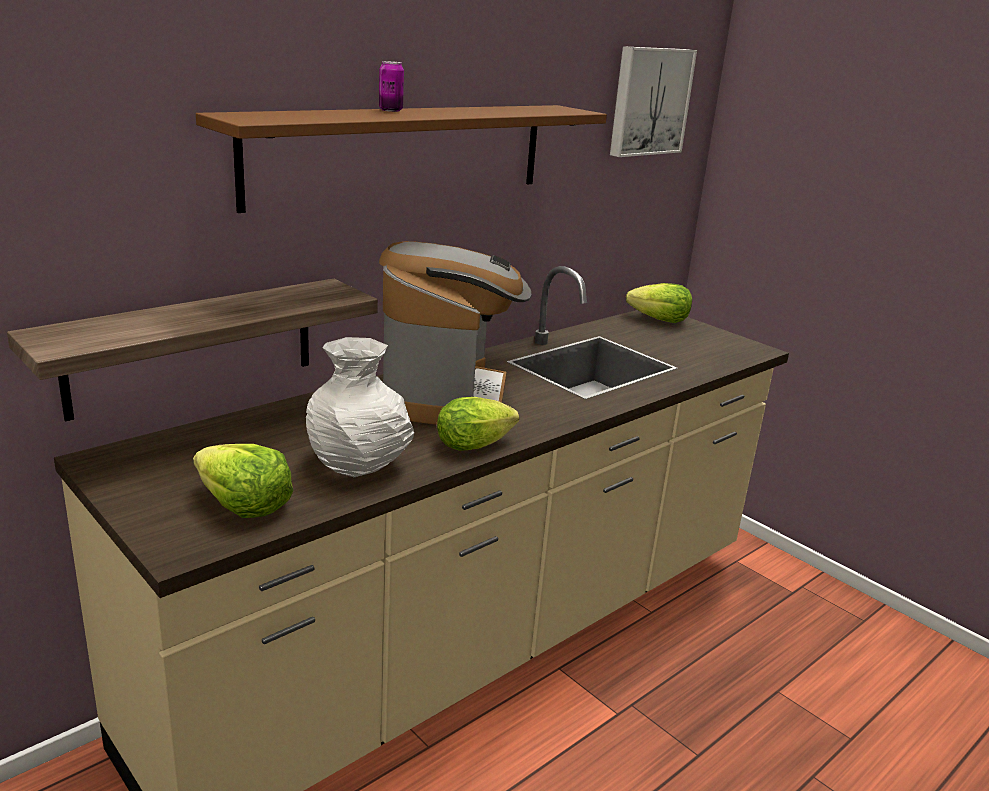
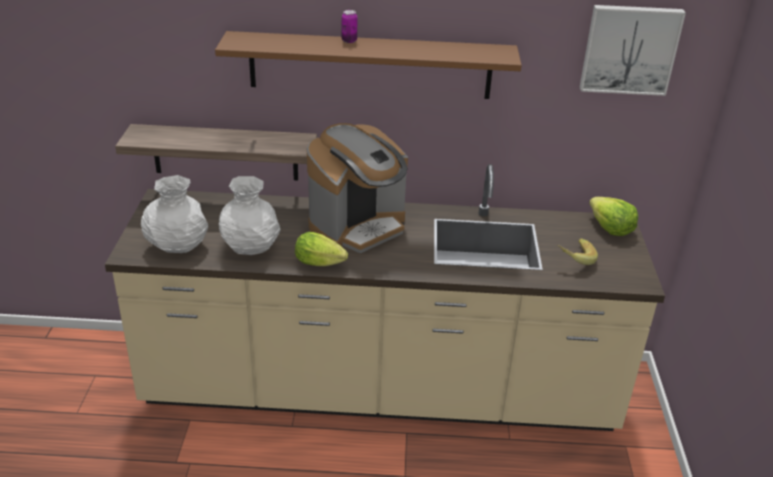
camera: 45 degrees right, 10 degrees up
(243, 505) = (177, 245): lettuce -> white vase
(681, 351) = (573, 259): none -> banana

